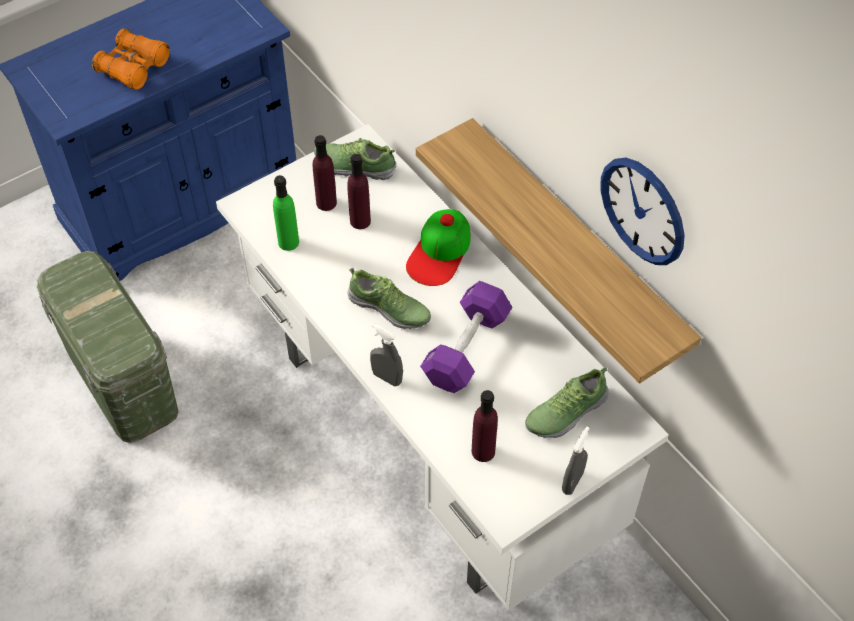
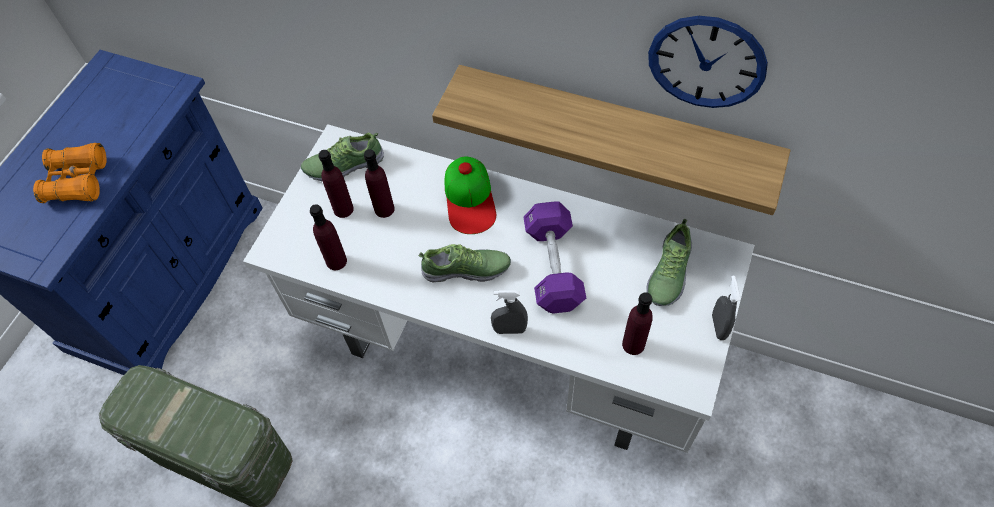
camera: 30 degrees left, 5 degrees up
(288, 242) = (336, 261): green bottle -> purple bottle

